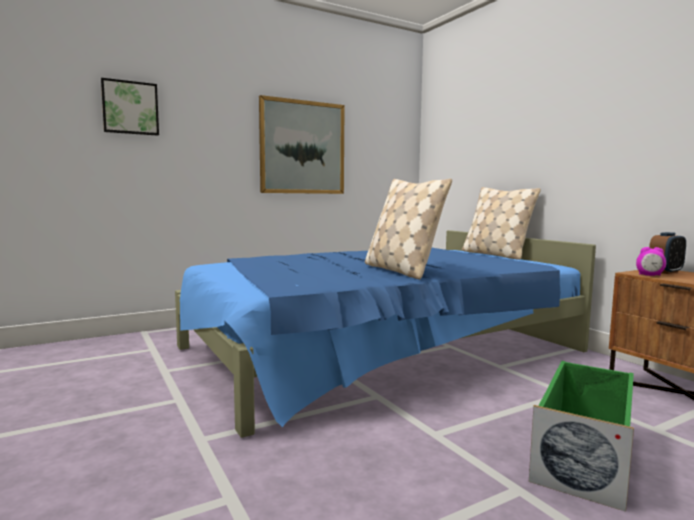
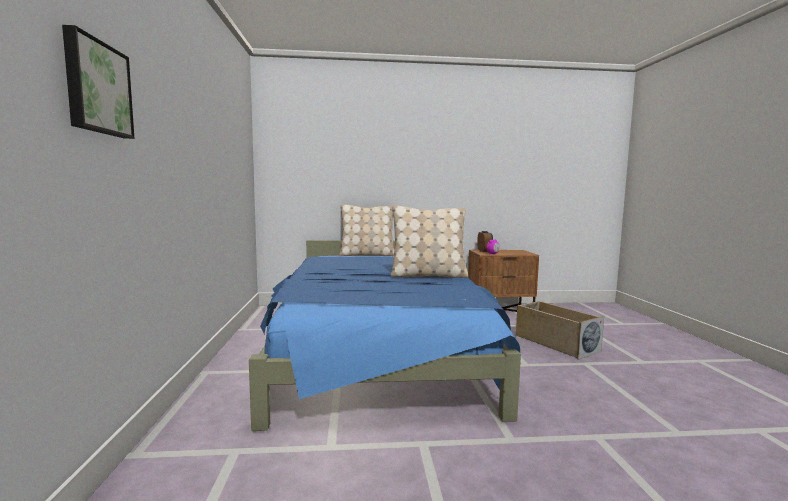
camera: 65 degrees left, 0 degrees up
(302, 147) = (212, 162): picture -> none
(584, 455) = (555, 343): green storage box -> beige storage box

